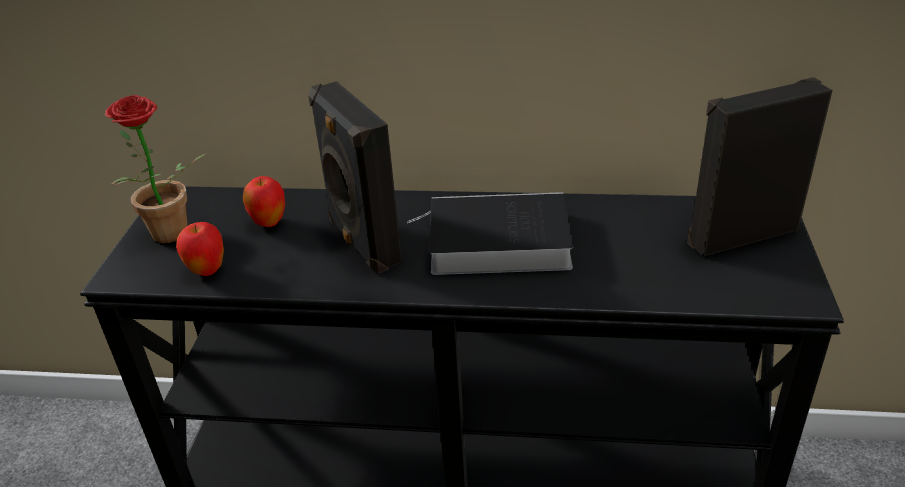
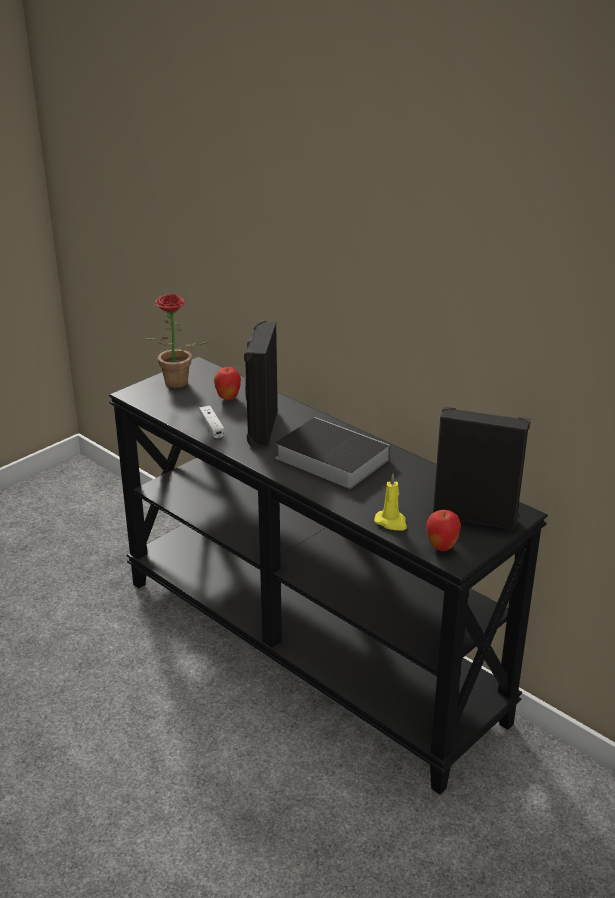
camera: 35 degrees right, 5 degrees down
(207, 271) = (172, 409): apple -> apple (441, 547)
(294, 271) = (212, 426): none -> white game controller
(676, 288) = (391, 522): none -> yellow candle

